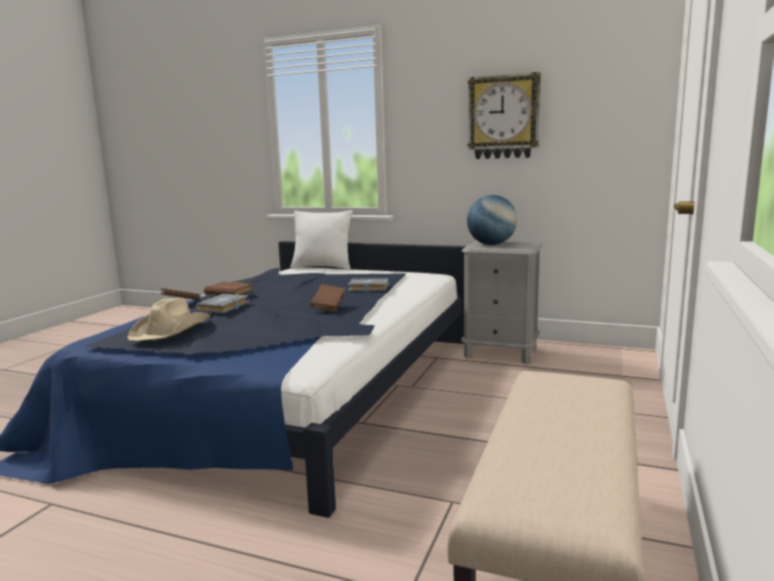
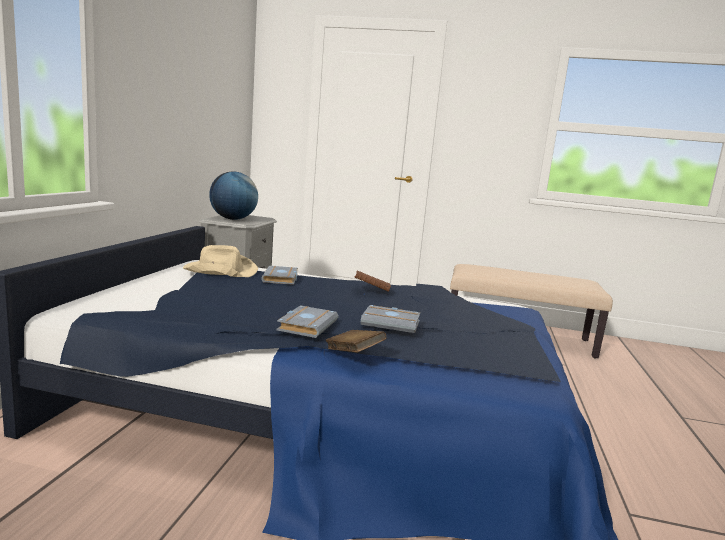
camera: 100 degrees left, 0 degrees up
(172, 329) = (484, 340): beige hat -> beige hat (220, 271)
(231, 292) = (306, 325): brown book -> grey book
(322, 267) = (89, 296): white pillow -> none
(504, 117) = (188, 90): wall clock -> none

